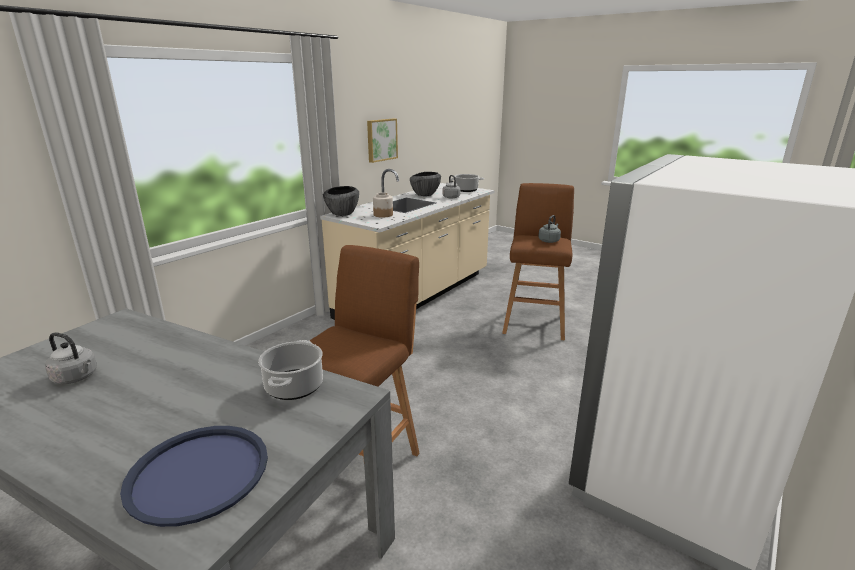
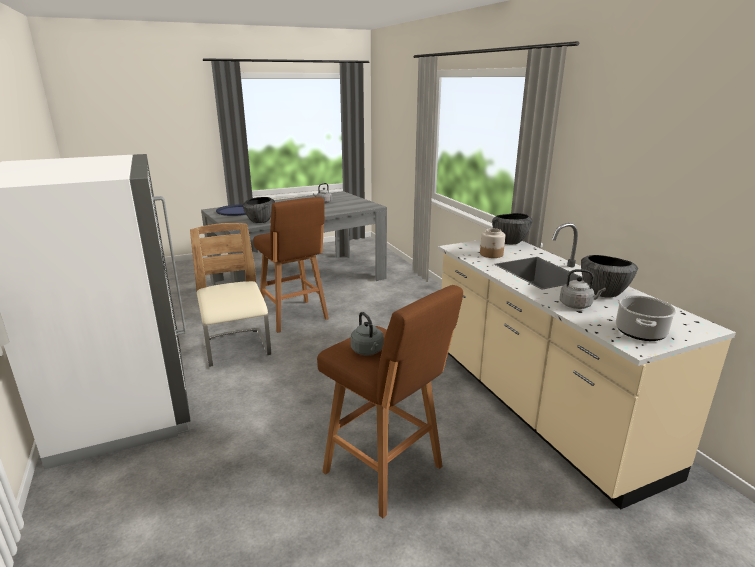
camera: 120 degrees right, 0 degrees up
(294, 387) = (260, 221): cooking pot -> bowl
(381, 140) = (646, 194): picture -> none
(489, 467) = (236, 349): none -> beige chair

